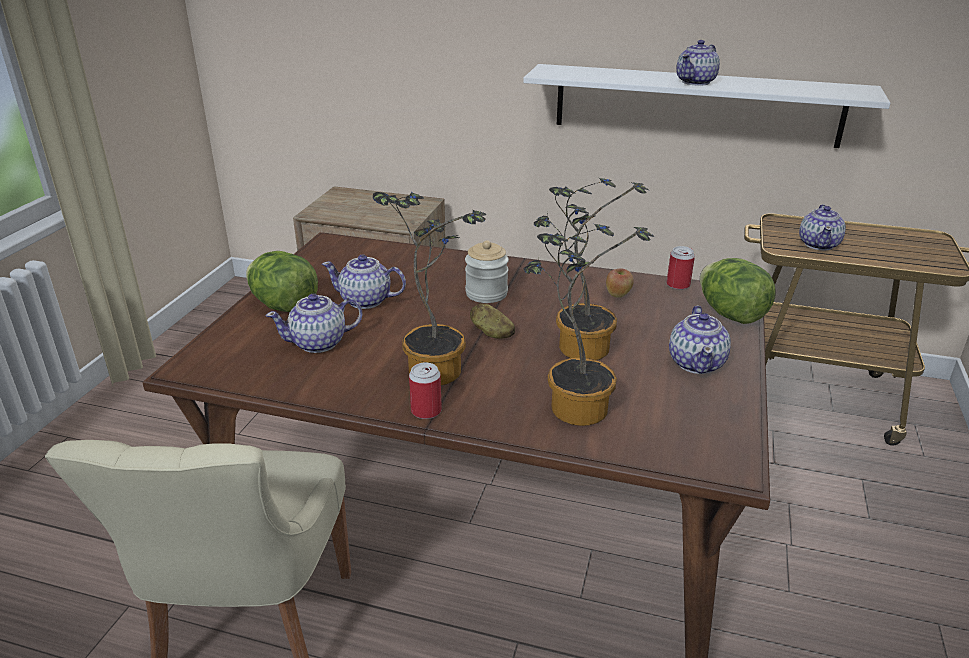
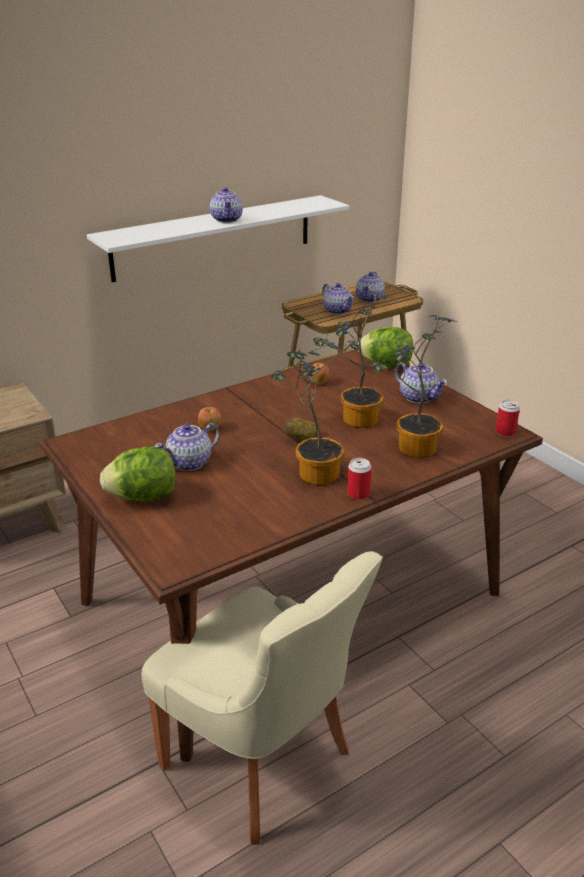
camera: 50 degrees left, 0 degrees up
(319, 343) = (221, 501): teapot -> teapot (370, 299)
(438, 283) = (210, 428): none -> apple
(486, 294) = (251, 419): jar -> none
(678, 285) = (335, 362): can -> can (505, 432)

